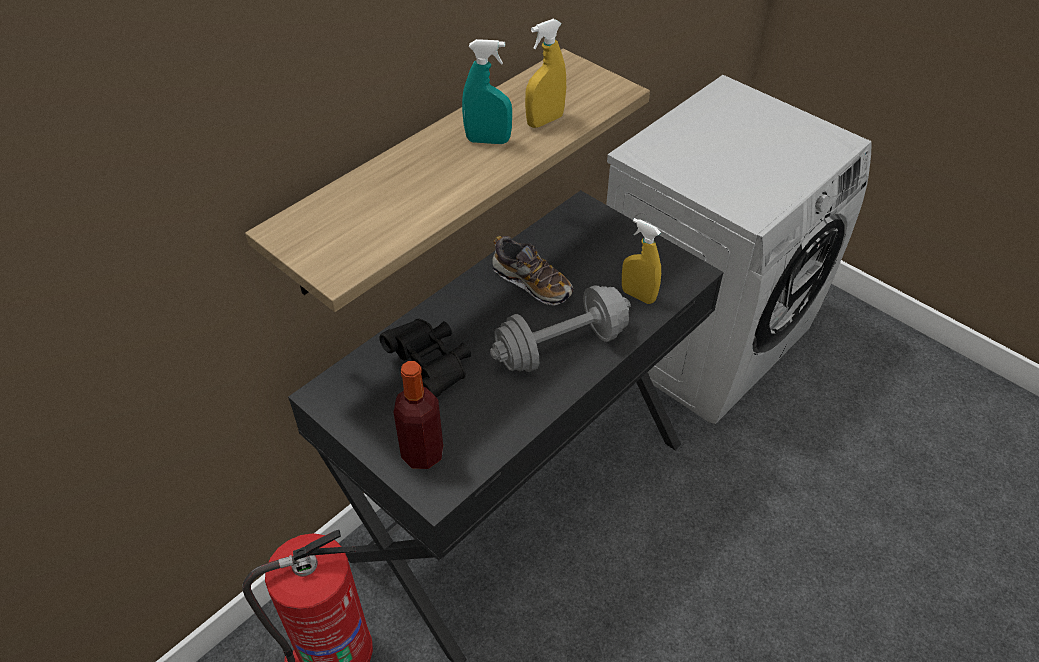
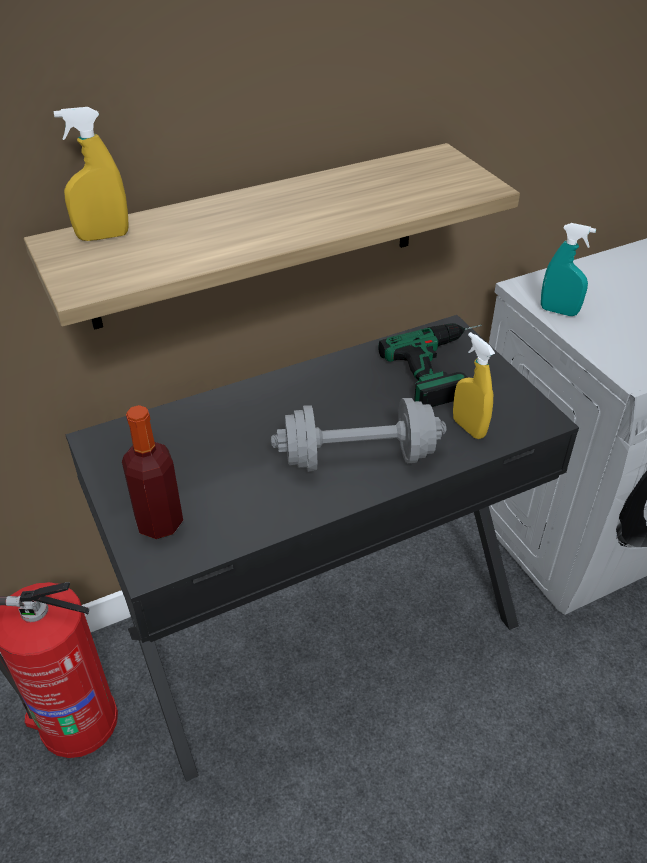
camera: 20 degrees right, 5 degrees down
(431, 365) = (215, 441): black binoculars -> none
(488, 141) = (313, 206): turquoise spray bottle -> turquoise spray bottle (558, 311)
(532, 283) = (360, 389): shoe -> none
(545, 121) = (385, 199): yellow spray bottle -> yellow spray bottle (103, 236)
(595, 243) = (447, 366): none -> power drill

